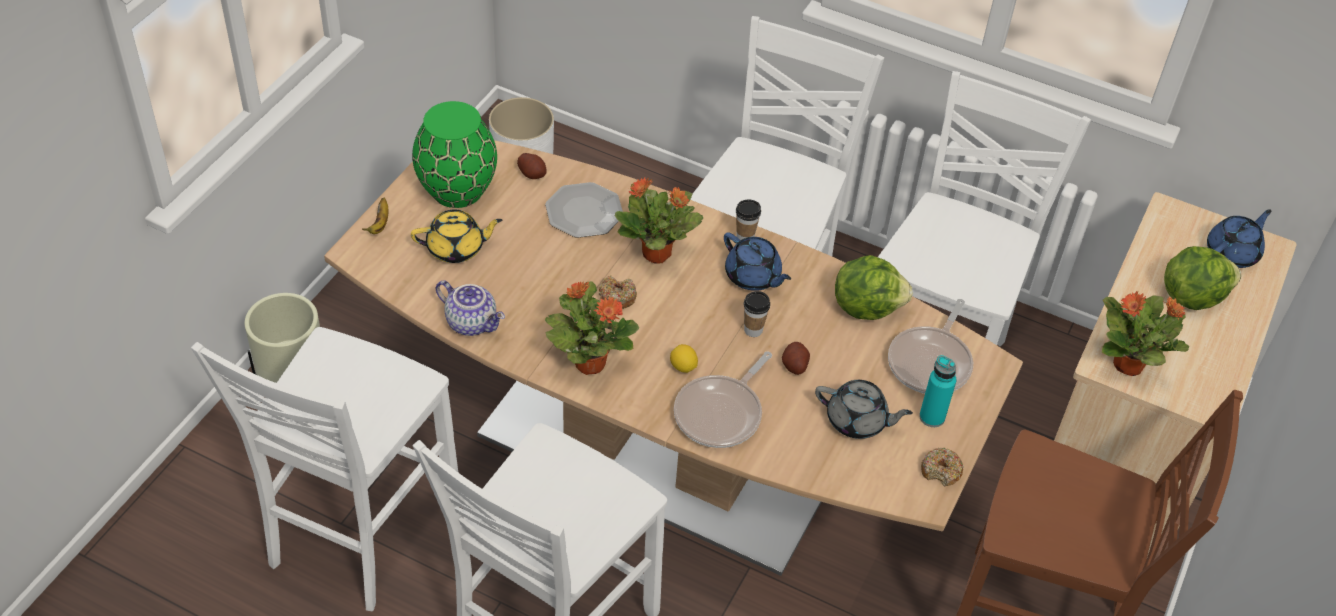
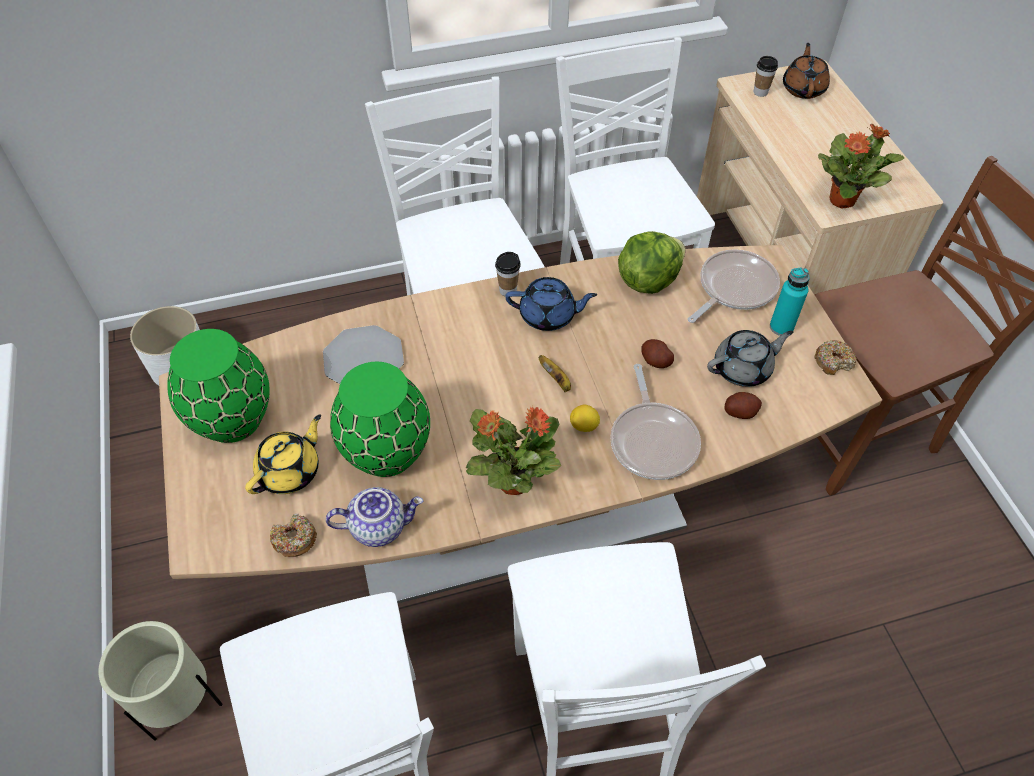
camera: 40 degrees left, 5 degrees up
(379, 224) = (193, 503): banana -> banana (556, 380)
(528, 282) = (386, 453): none -> green vase
(532, 173) = (283, 358): potato -> potato (740, 412)
(617, 297) = (470, 409): donut -> donut (294, 539)
(657, 254) = (460, 350): potted plant -> none
(753, 330) = (597, 356): cup -> cup (760, 92)
(931, 362) = (733, 288): frying pan -> frying pan turned 120 degrees counterclockwise
(1191, 296) = (817, 130): lettuce -> none
(1232, 253) = (803, 88): blue teapot -> brown teapot

